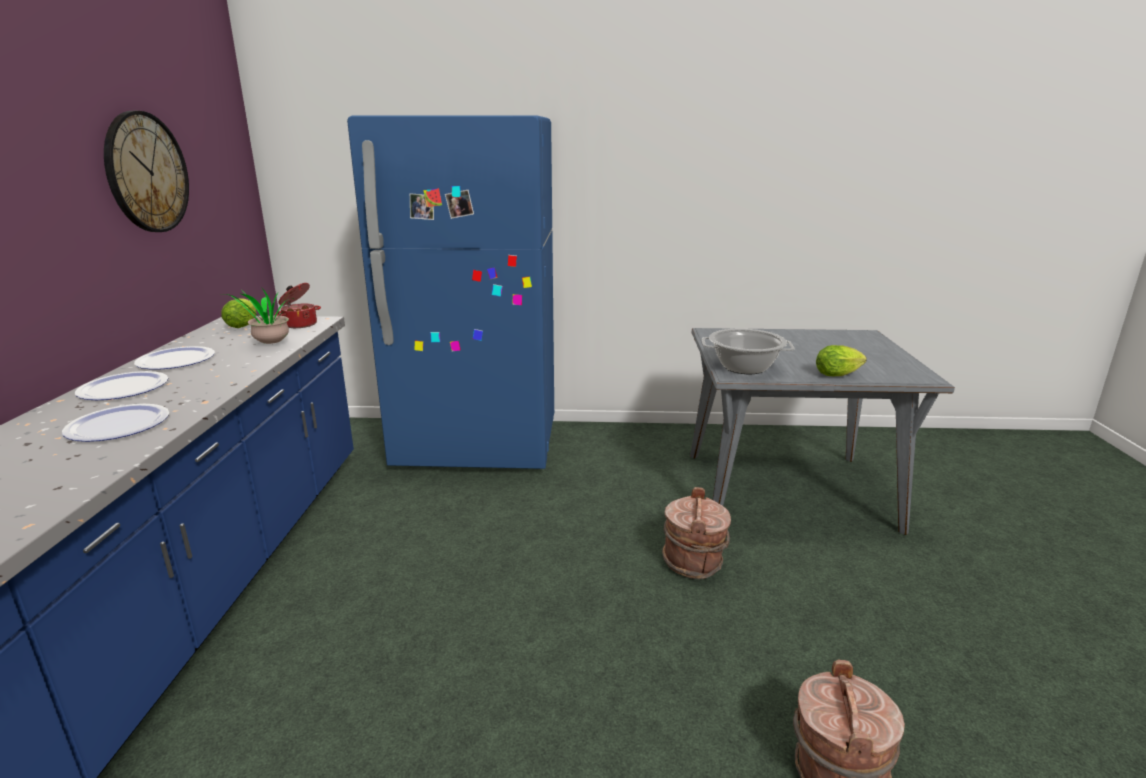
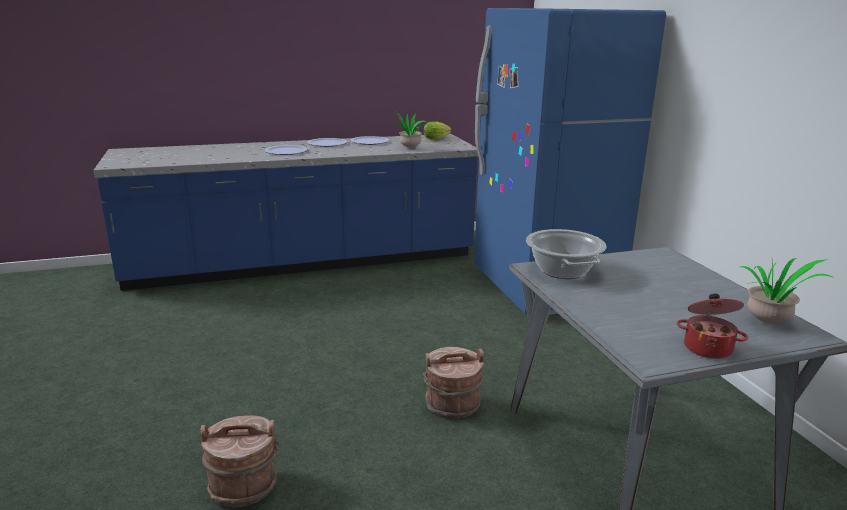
camera: 70 degrees right, 0 degrees up
(146, 173) = (415, 40): wall clock -> none
(300, 324) = (451, 145): cooking pot -> cooking pot (707, 348)
(839, 375) = (596, 313): lettuce -> none
(851, 337) = (770, 323): none -> potted plant

